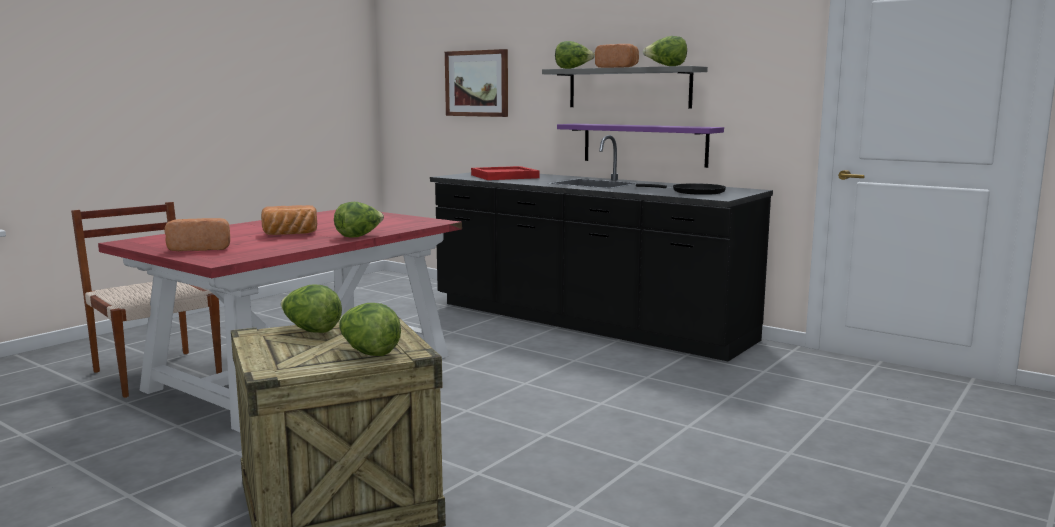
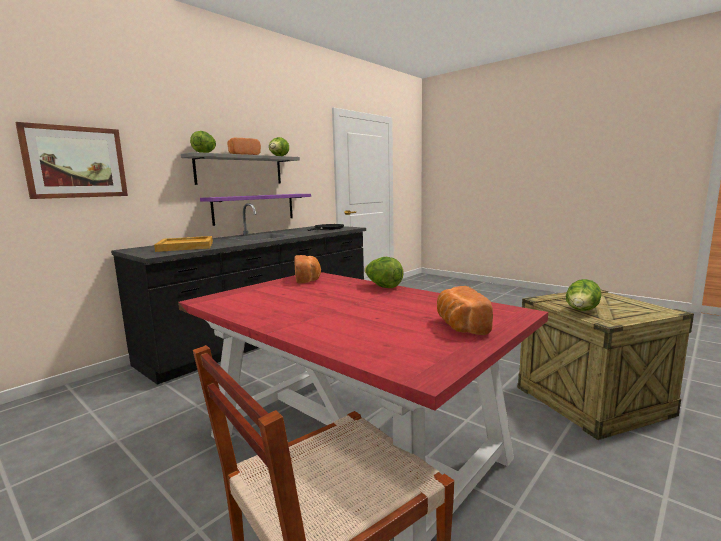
camera: 85 degrees left, 0 degrees up
(290, 235) = (372, 305): bread -> bread (308, 279)
(368, 352) = (606, 298): lettuce -> none
(505, 176) = (186, 246): red tray -> beige tray

